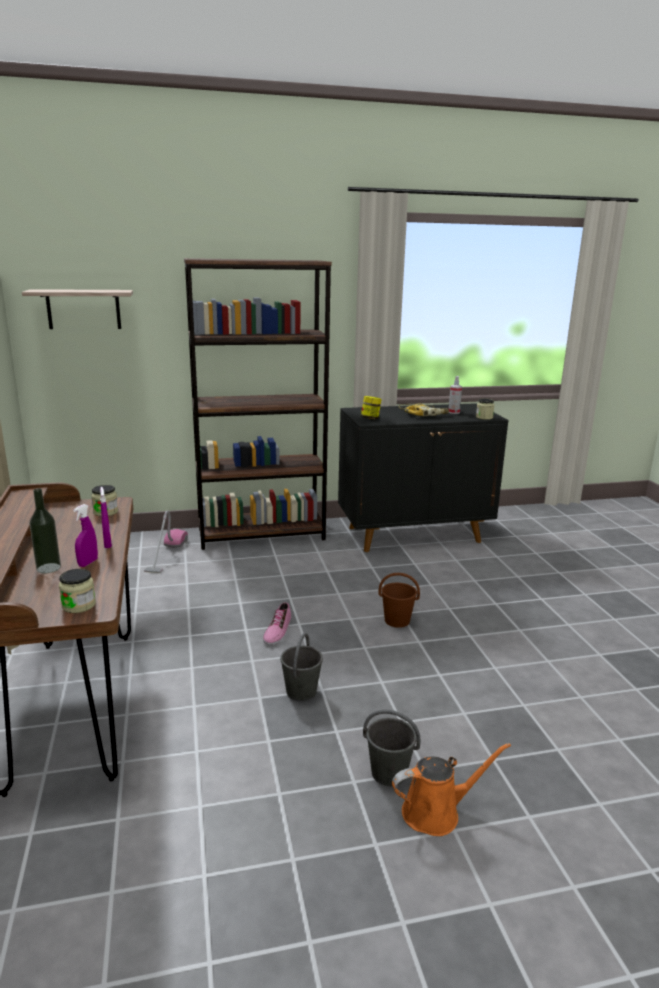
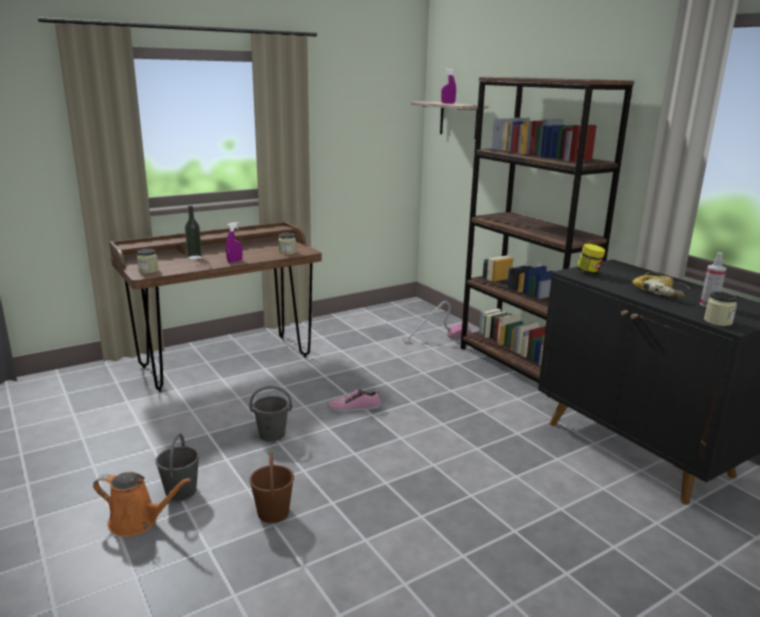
camera: 70 degrees right, 0 degrees up
(88, 563) = (205, 262): purple spray bottle -> purple spray bottle (448, 103)
(397, 621) = (416, 464): brown bucket -> brown bucket (273, 513)
(436, 812) = (138, 521): orange watering can -> orange watering can turned 45 degrees counterclockwise

